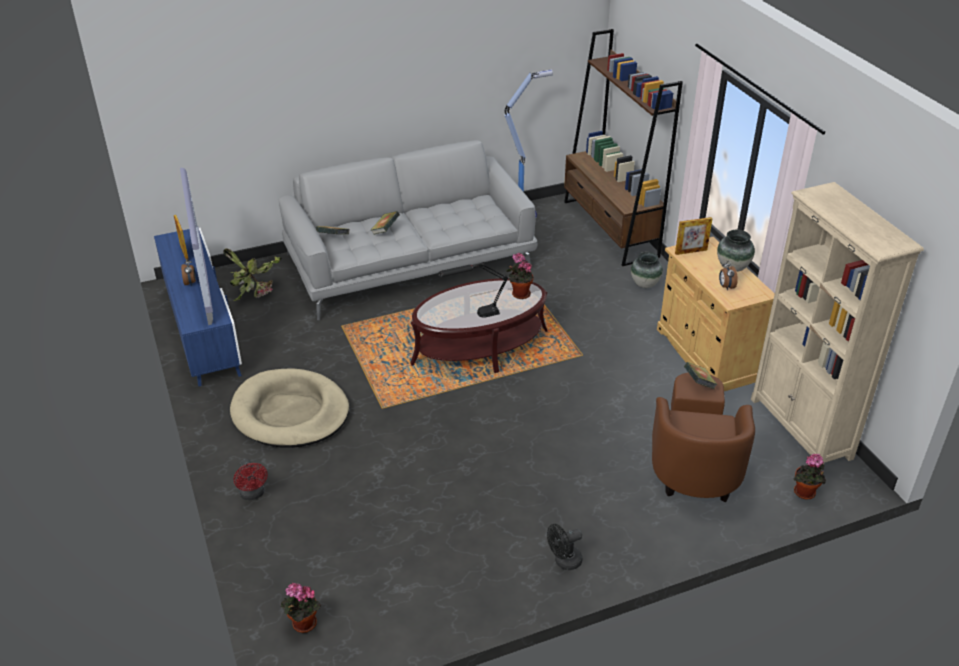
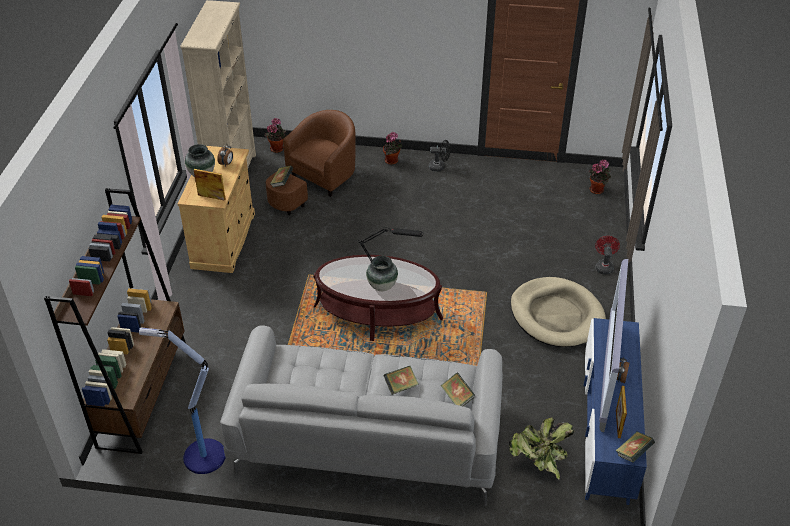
camera: 150 degrees left, 5 degrees up
(166, 239) = (633, 453): none -> book
(519, 294) = (339, 274): potted plant -> potted plant (392, 161)
(644, 284) = (191, 316): vase -> vase (382, 286)

